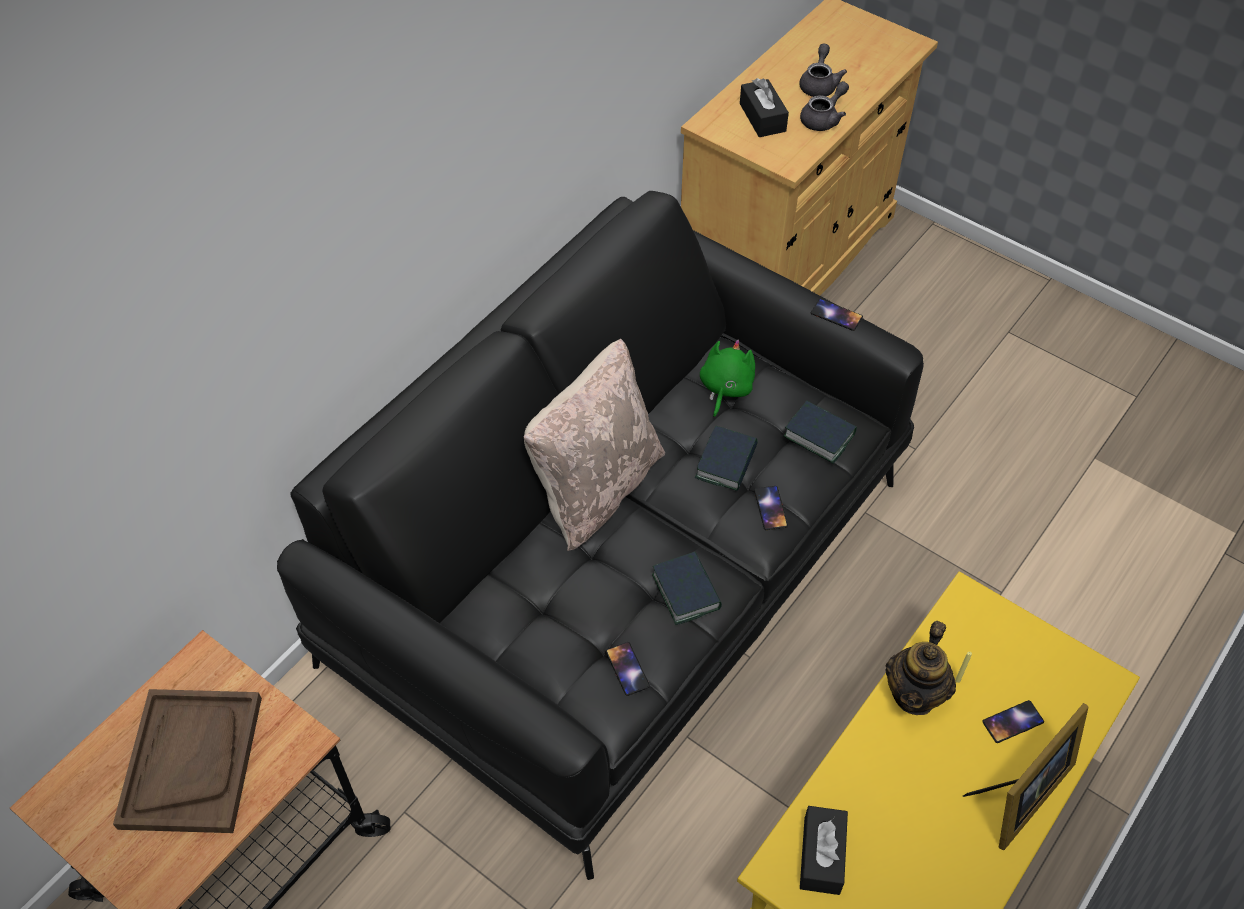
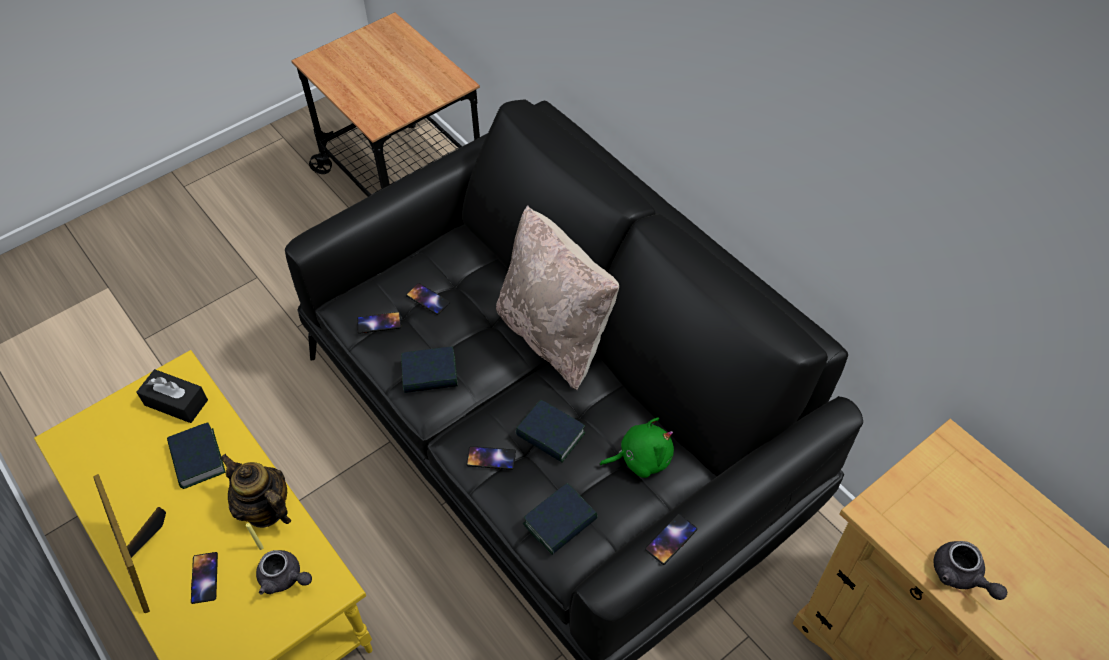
camera: 105 degrees right, 0 degrees up
(191, 761) = (388, 78): brown tray -> none
(579, 623) = (427, 299): none -> phone
(725, 388) = (641, 458): green plush toy -> green plush toy turned 45 degrees counterclockwise
(762, 117) = (965, 506): black tissue box -> none
(819, 84) = (1036, 593): grey teapot -> grey teapot (285, 578)
(885, 793) = (197, 459): none -> book

